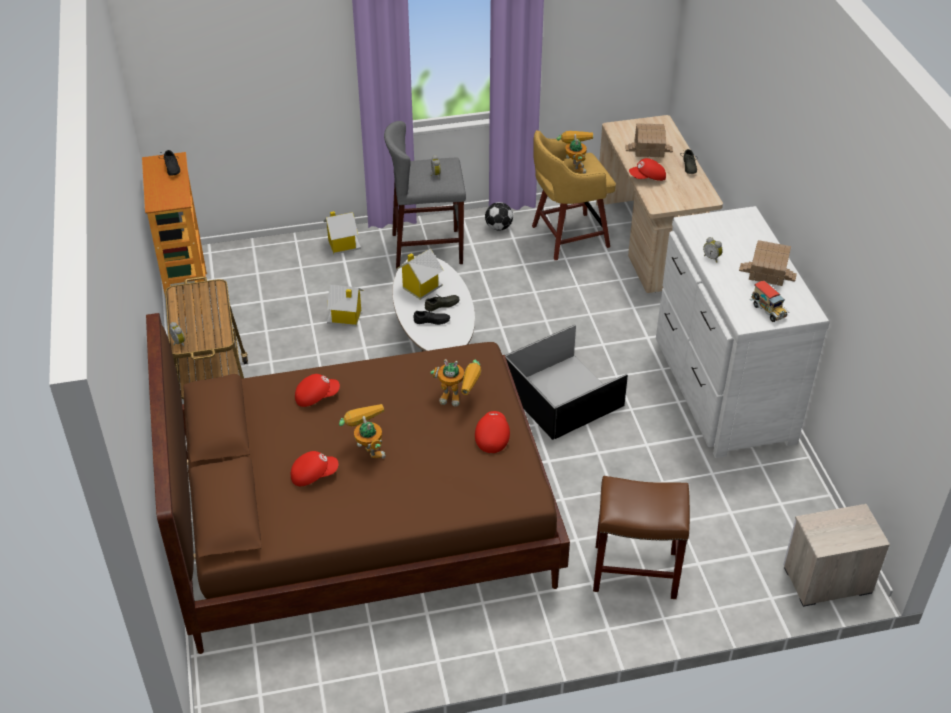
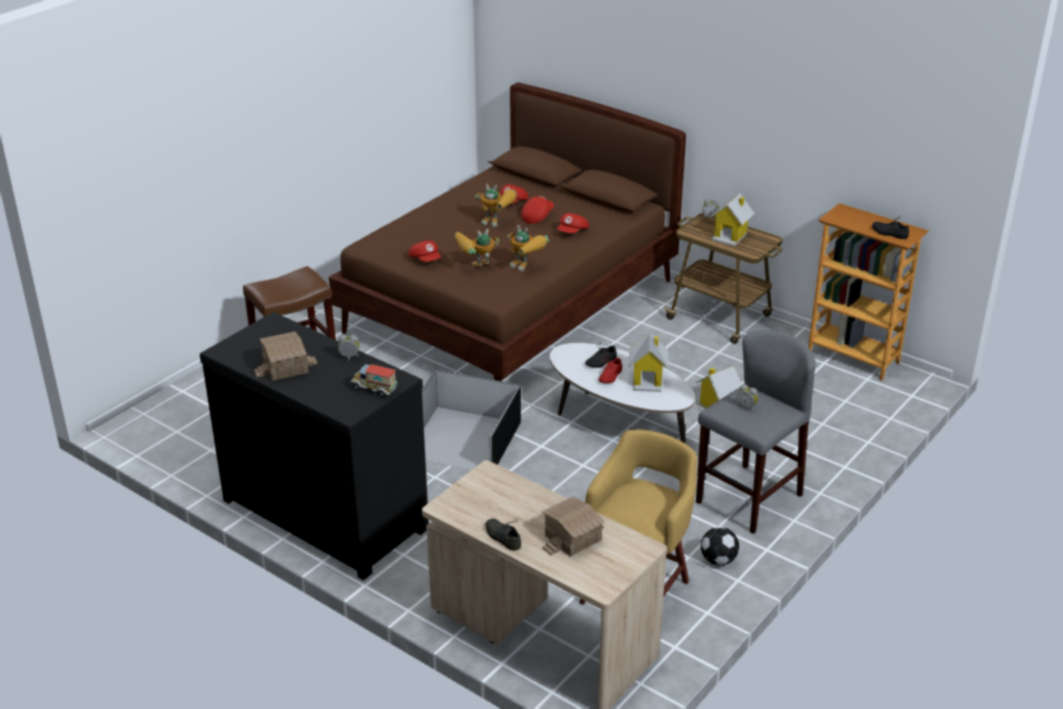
camera: 140 degrees right, 10 degrees down
(342, 245) = (825, 460): toy house -> toy house (730, 236)
(442, 306) = (609, 376): grey shoe -> red shoe
(574, 166) = (644, 507): toy robot -> toy robot (527, 268)
(647, 178) = (532, 498): red cap -> red cap (537, 216)
(721, 390) = (327, 512): white dresser -> black dresser
(767, 311) = (261, 337): toy truck -> toy truck (375, 389)
(825, 579) = (145, 418): nightstand -> none

